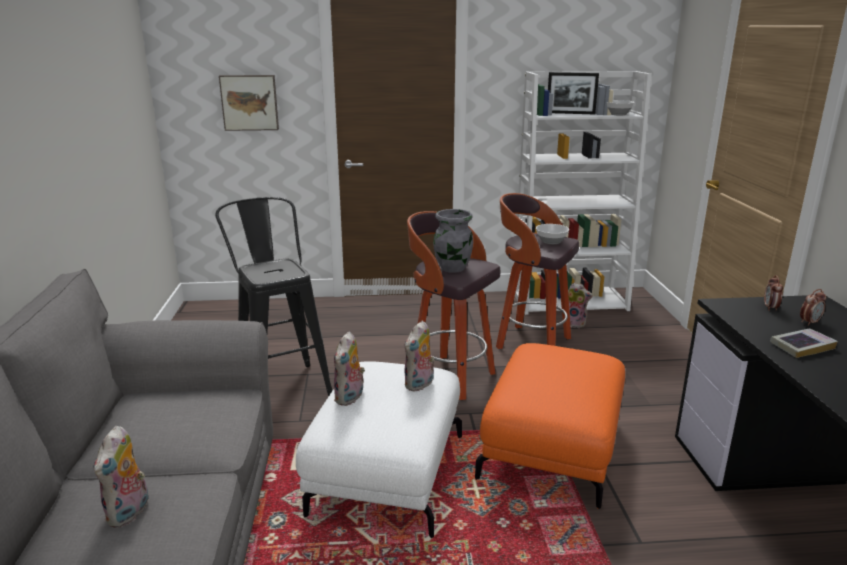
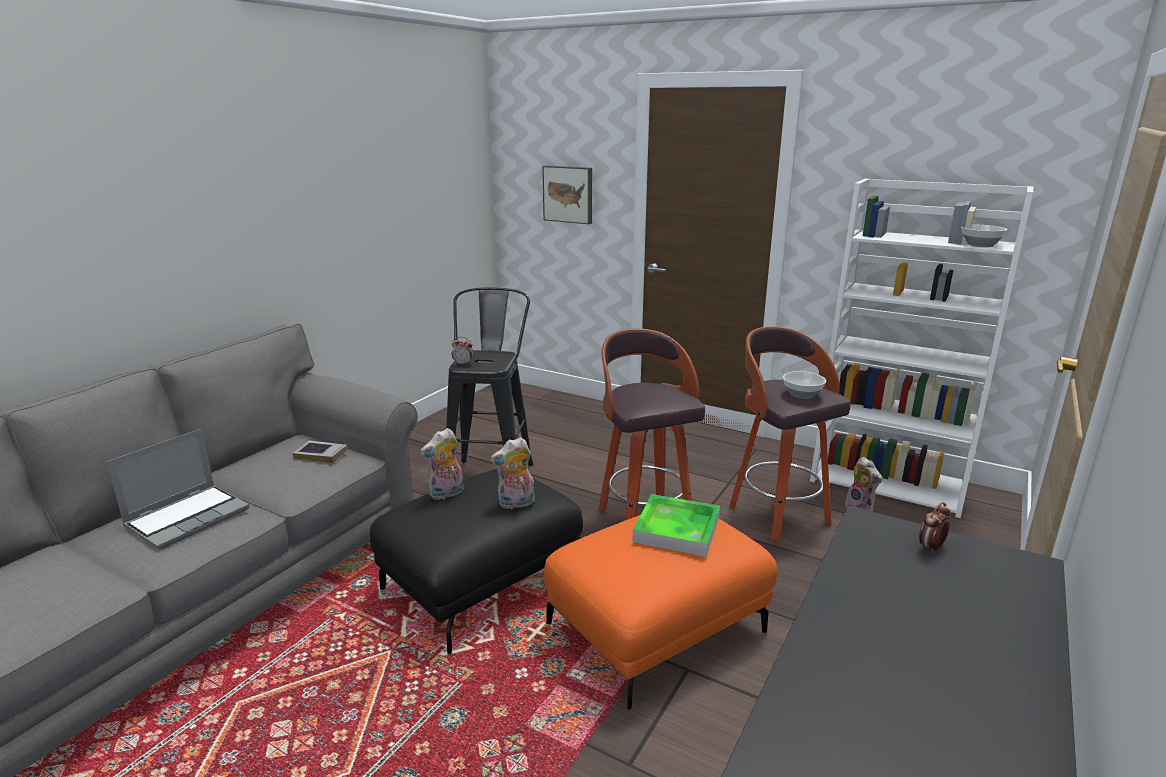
camera: 35 degrees right, 0 degrees up
(129, 513) = (188, 517): plush toy -> laptop
(386, 473) = (482, 583): white ottoman -> black ottoman
(452, 268) = (641, 397): grey vase -> none
(557, 361) = (676, 529): none -> tray
(570, 113) = (914, 237): picture frame -> none
(802, 346) = (877, 606): book -> book (321, 455)
(809, 322) = (954, 584): alarm clock -> alarm clock (463, 364)

